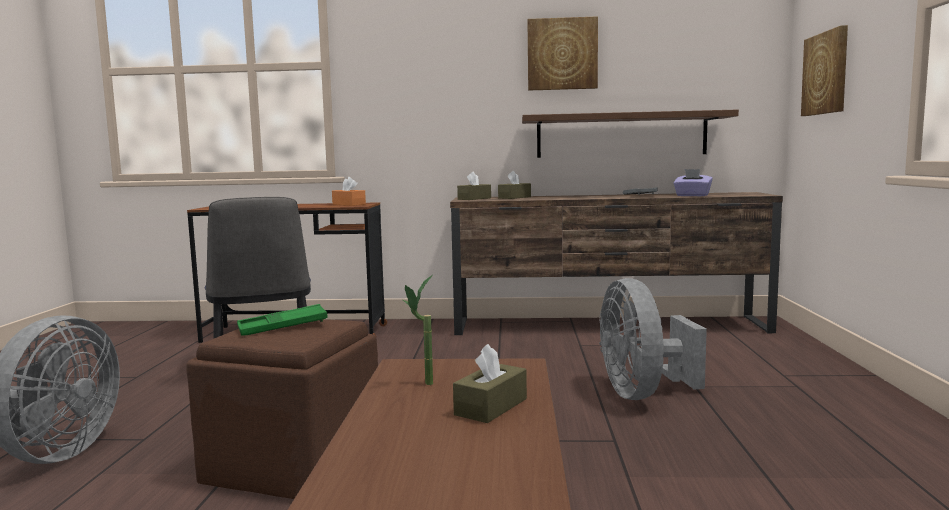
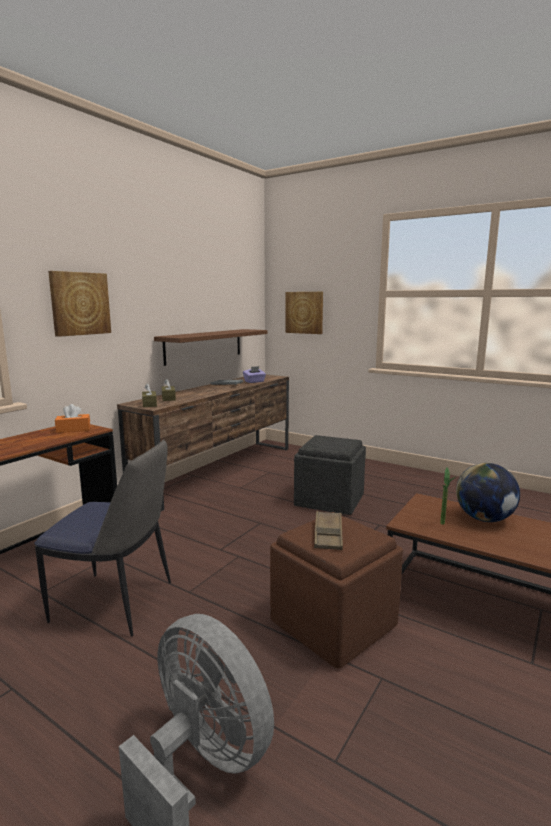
camera: 60 degrees left, 5 degrees up
(282, 327) = (328, 534): green tray -> brown tray
(491, 407) = (484, 519): brown tissue box -> globe
(562, 54) = (173, 290): picture -> picture (80, 303)
(642, 393) = (330, 500): grey fan -> grey ottoman

